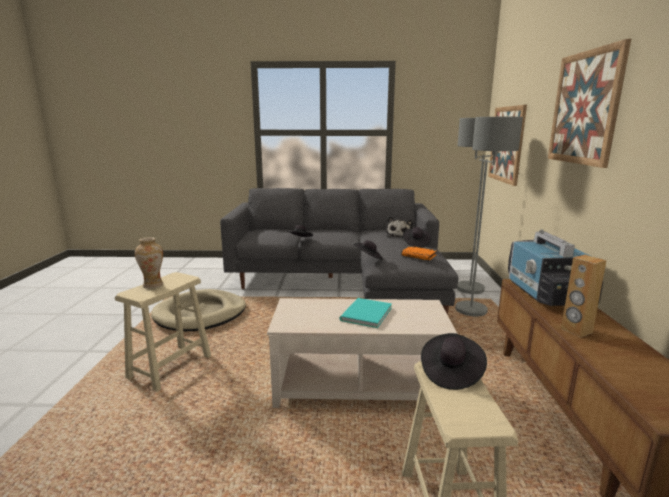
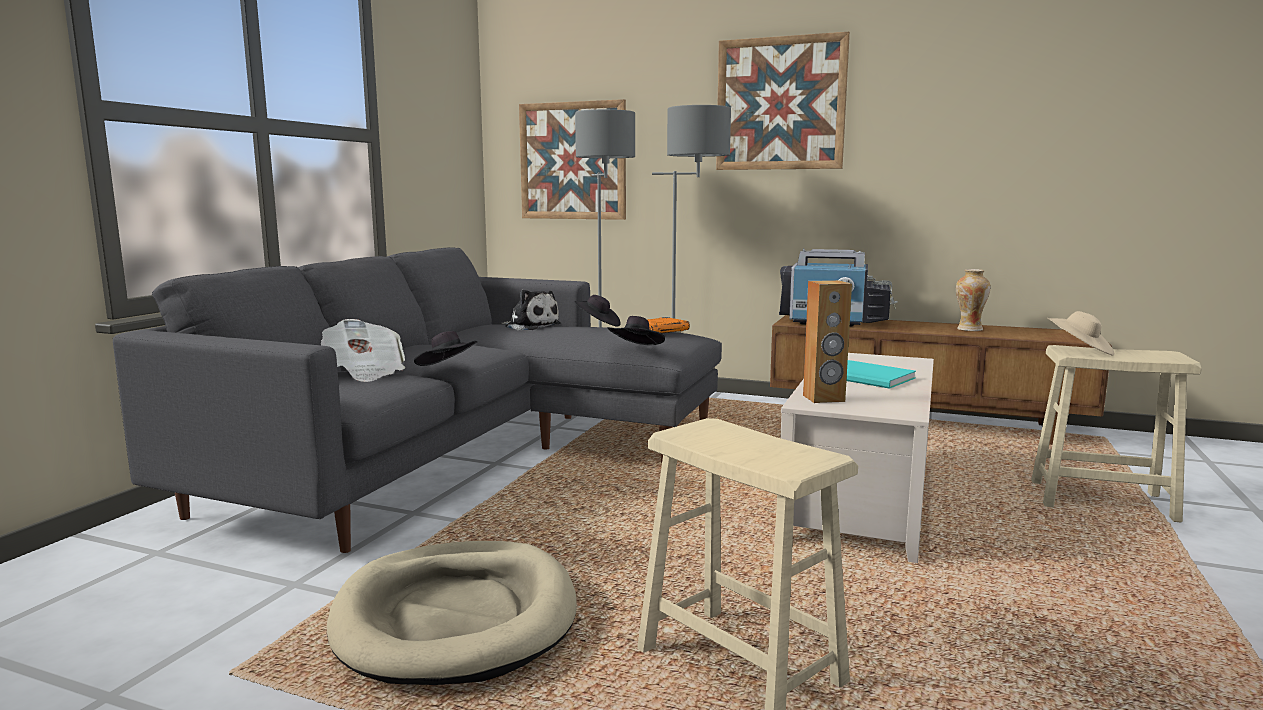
camera: 70 degrees left, 5 degrees down
(153, 285) = (744, 450): vase -> vase (969, 329)
(282, 233) = (365, 372): none -> newspaper
(451, 373) = (1079, 351): black hat -> beige hat
(576, 330) = (931, 330): brown speaker -> brown speaker (824, 398)

